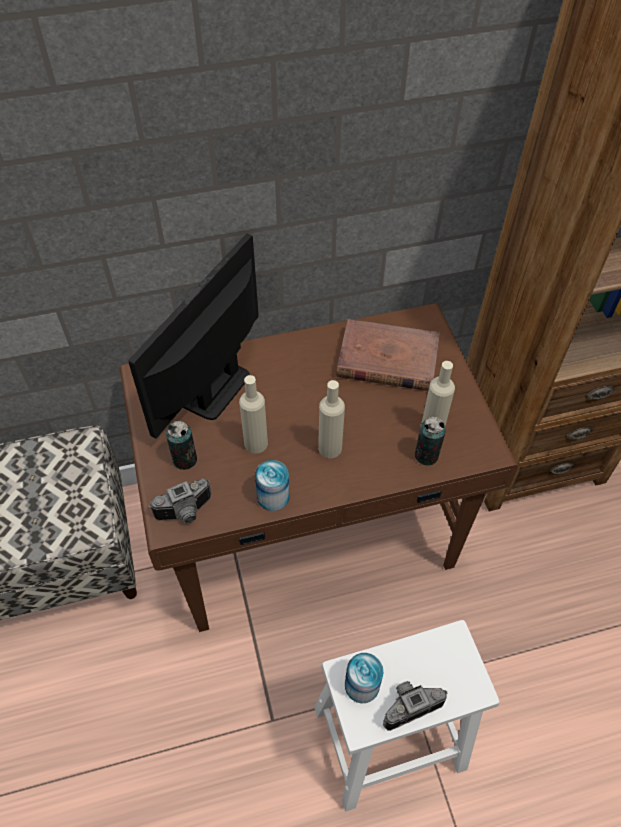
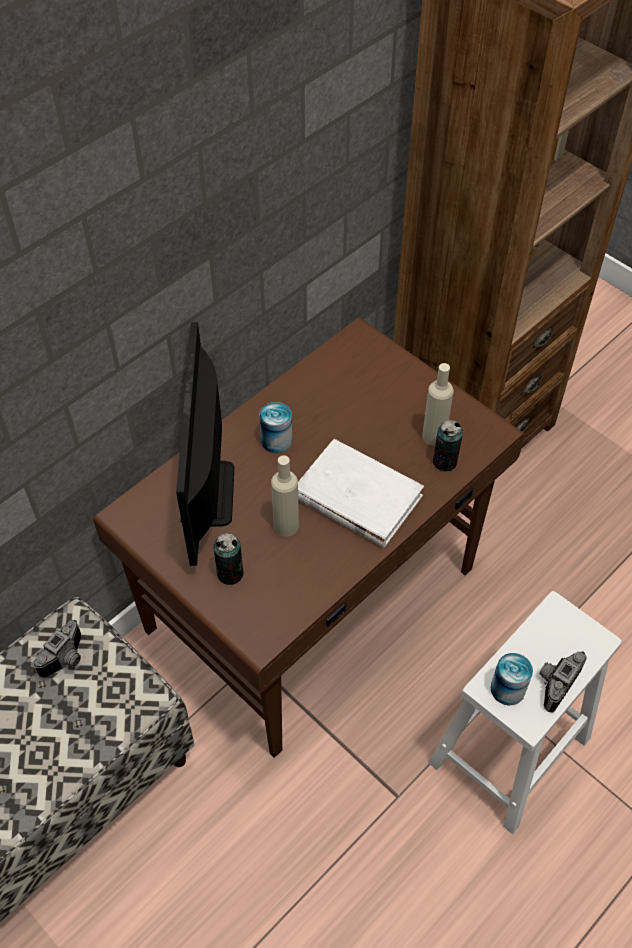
camera: 30 degrees left, 0 degrees up
(186, 513) = (268, 620): camera -> camera (67, 659)
(273, 496) = (337, 565): can -> can (276, 440)
(330, 448) = (356, 496): beige bottle -> white book
(386, 359) = (350, 391): brown book -> none

